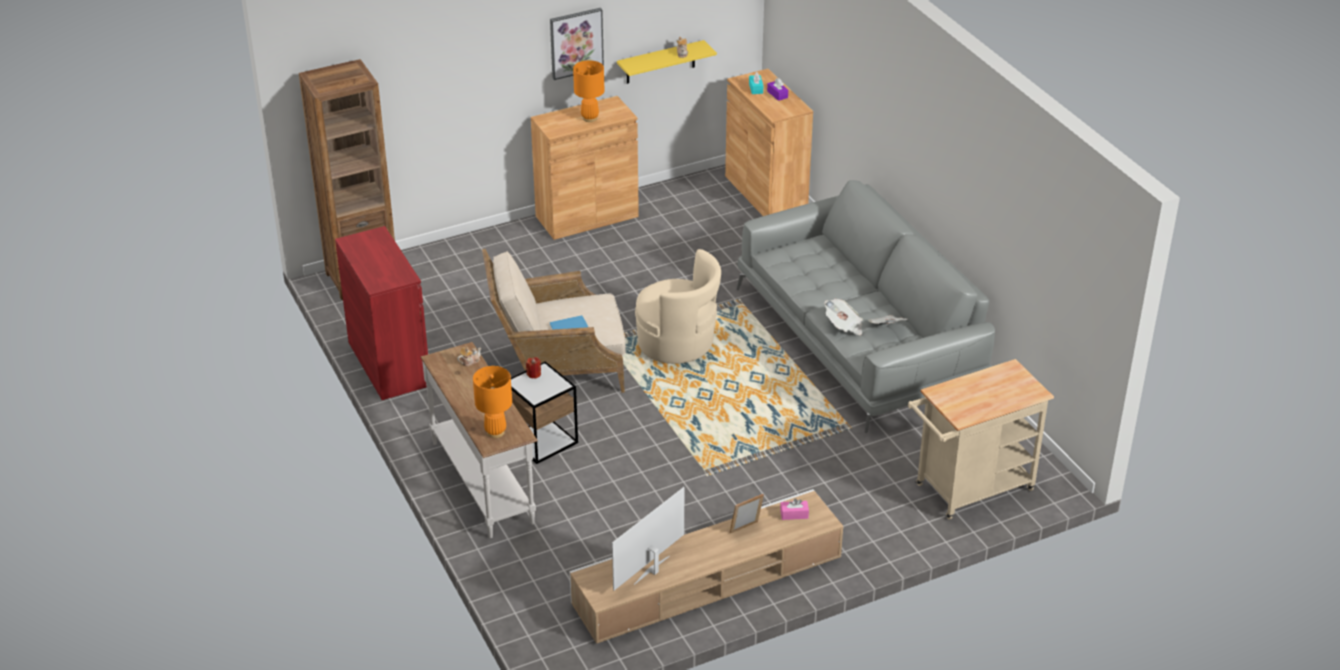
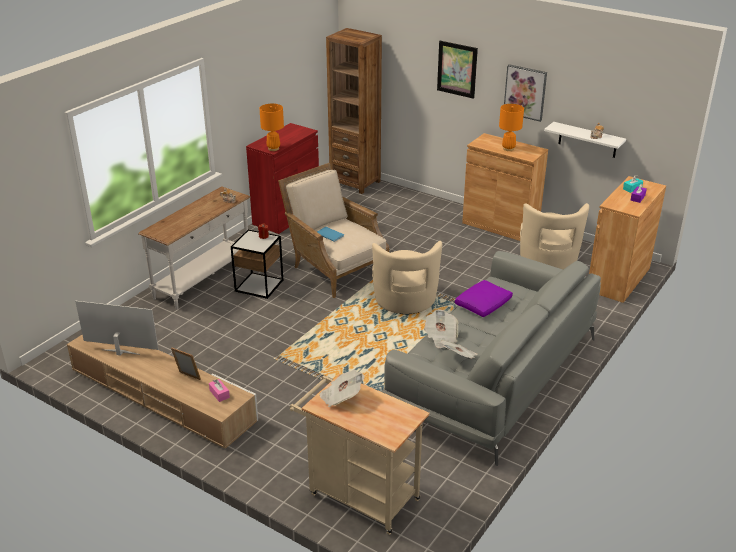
camera: 60 degrees right, 5 degrees down
(479, 55) = (457, 69): none -> picture
(495, 432) = (164, 229): orange table lamp -> orange table lamp (273, 148)
(660, 62) = (587, 140): yellow shelf -> white shelf
(688, 217) = (548, 259): none -> beige armchair
(809, 279) = (482, 305): none -> purple pillow
(958, 400) = (341, 397): none -> newspaper

